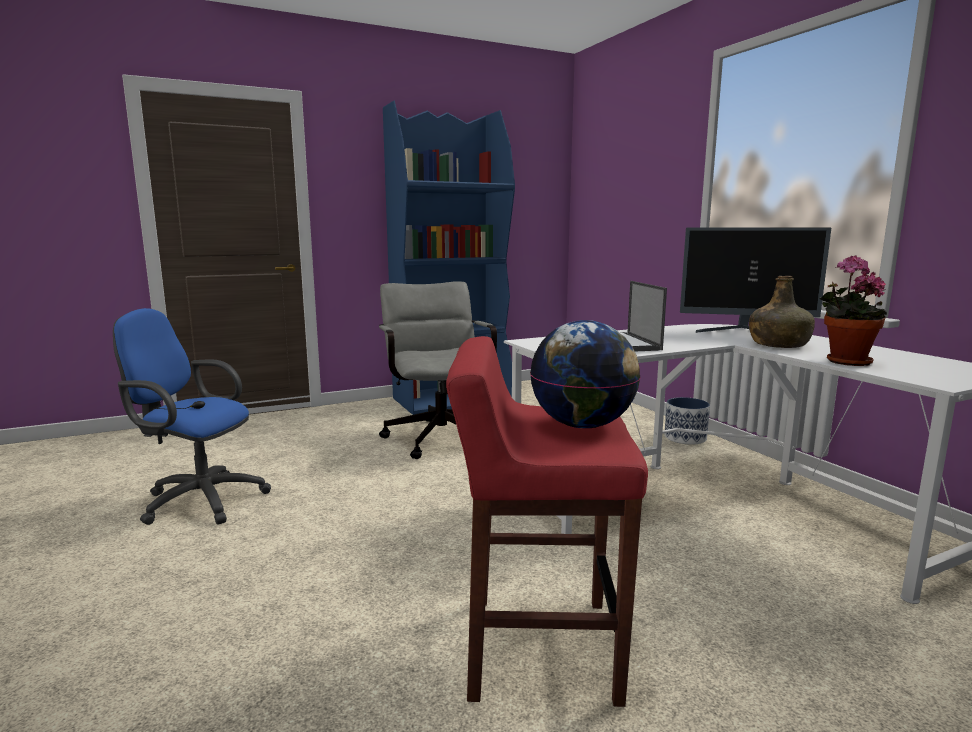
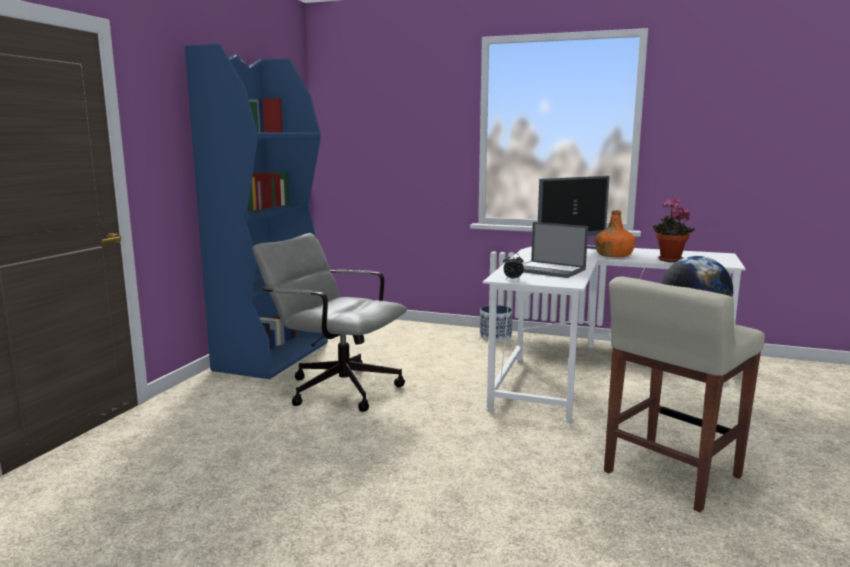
camera: 45 degrees left, 0 degrees up
(198, 500) = (262, 520): blue office chair -> none
(535, 344) = (512, 279): none -> alarm clock
(538, 647) = (670, 475): red stool -> beige stool
(778, 345) = (613, 255): green bottle -> orange bottle

